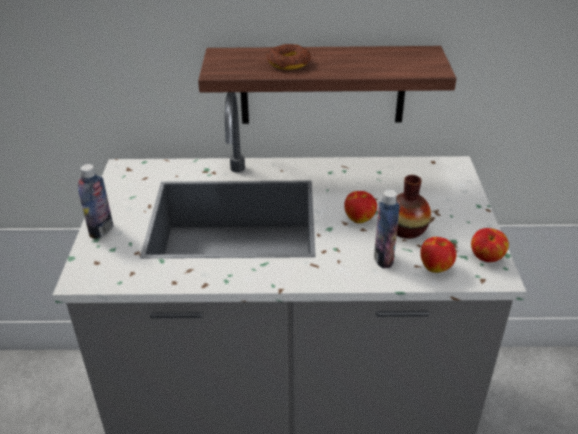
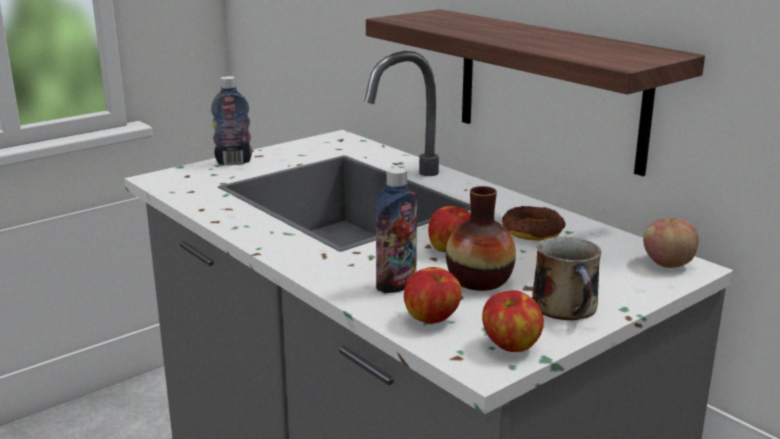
camera: 50 degrees right, 15 degrees down
(288, 62) = (477, 27): donut -> donut (532, 231)
(446, 168) = (667, 263): none -> apple
(462, 220) = (566, 307): none -> mug

